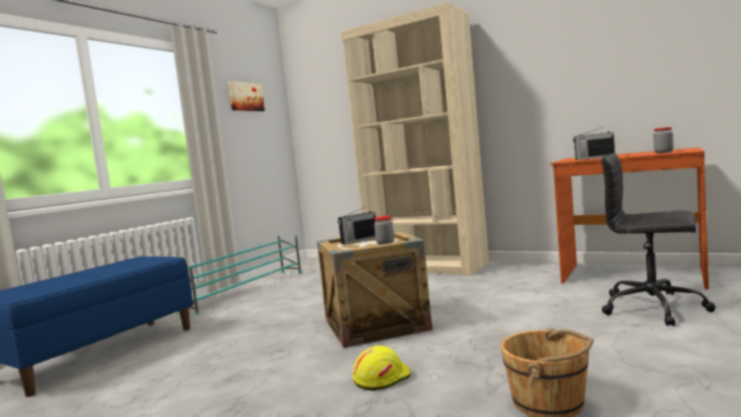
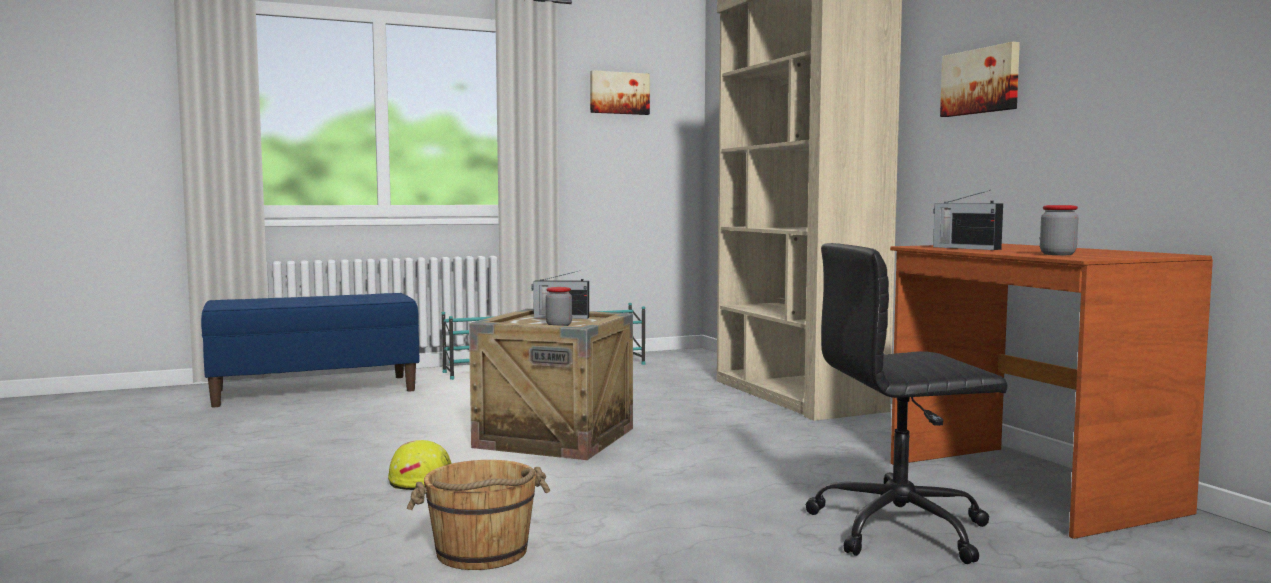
camera: 35 degrees right, 0 degrees up
(533, 76) = (981, 81): none -> picture
(655, 307) = (902, 529): black office chair -> black office chair turned 75 degrees counterclockwise

